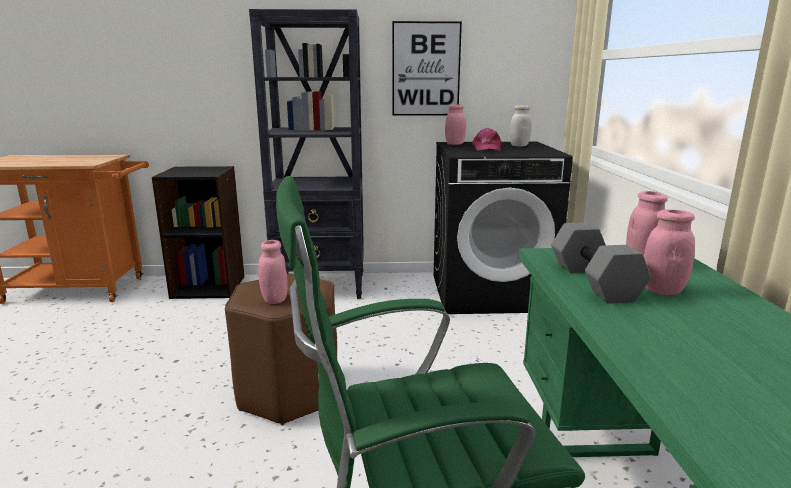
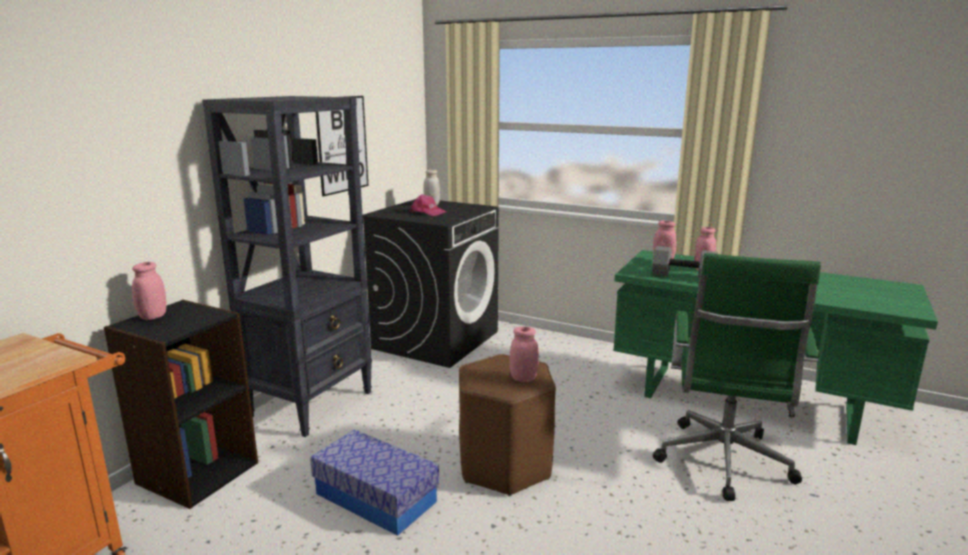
camera: 60 degrees left, 0 degrees up
(207, 350) = (375, 498): none -> storage box
(455, 144) = (388, 214): pink jar -> pink jar (153, 316)

